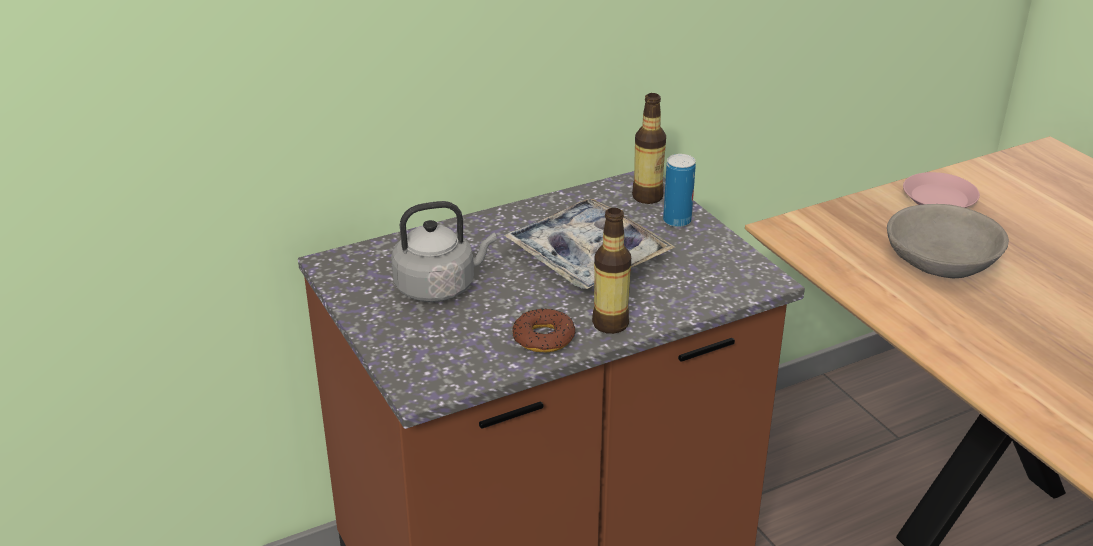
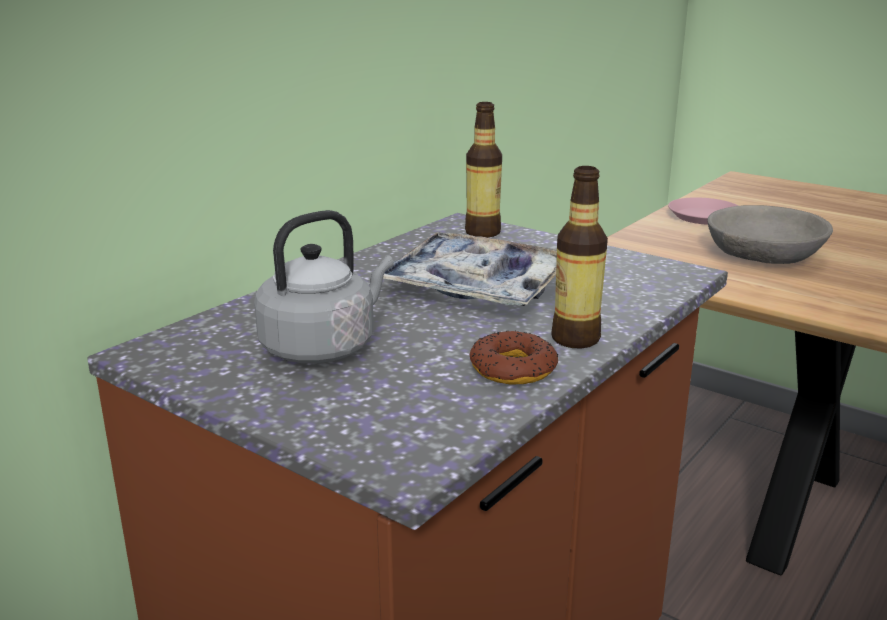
camera: 25 degrees left, 10 degrees down
(677, 221) = (536, 244): can -> none

